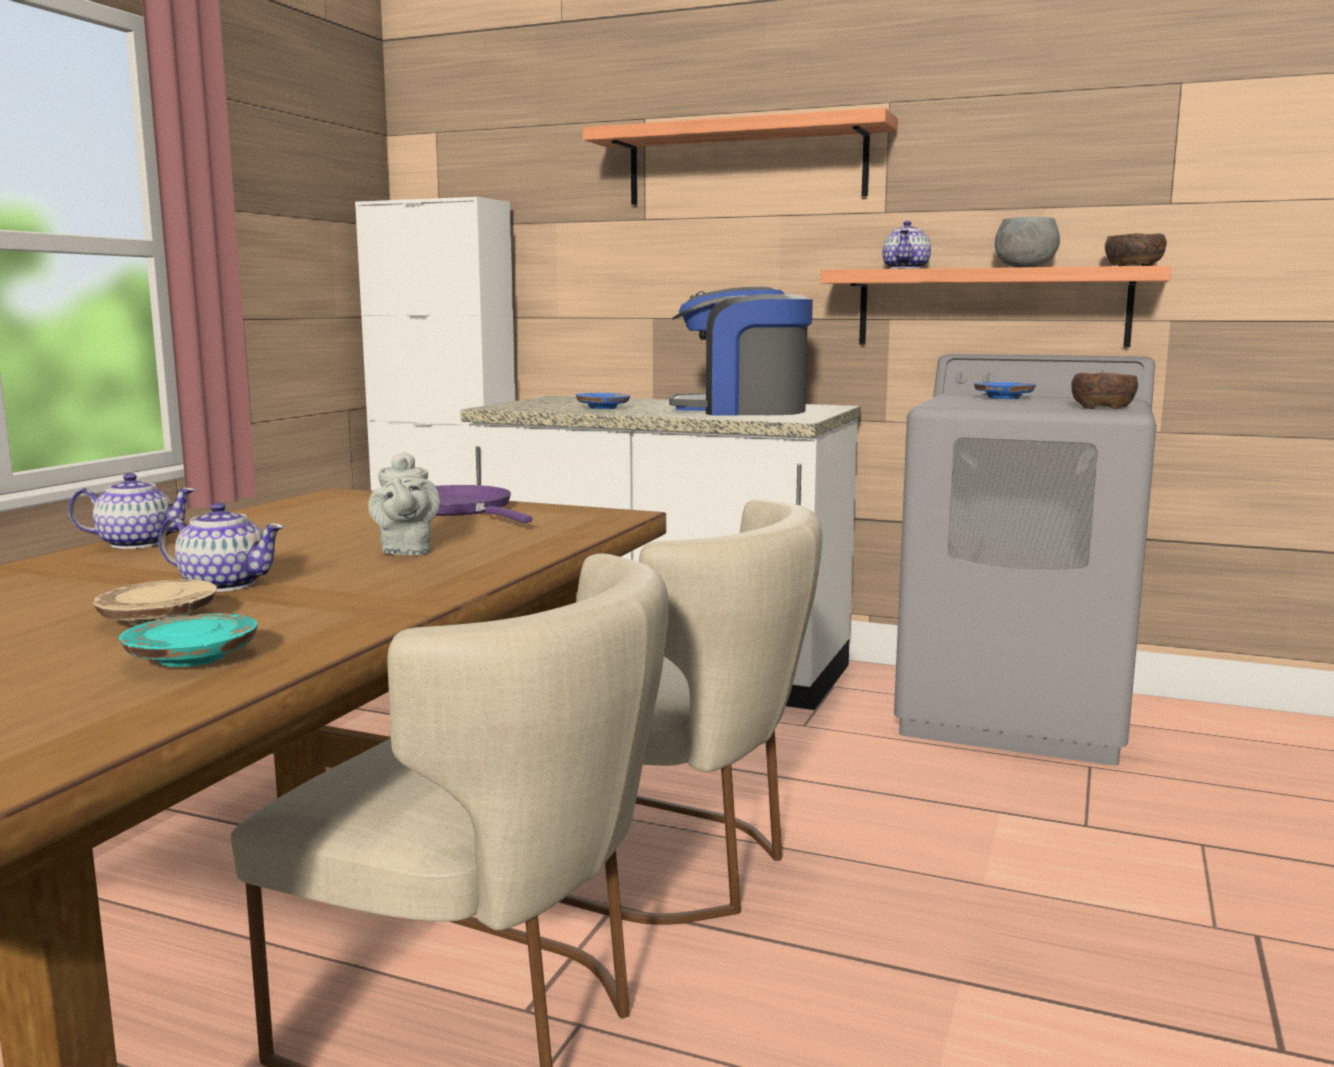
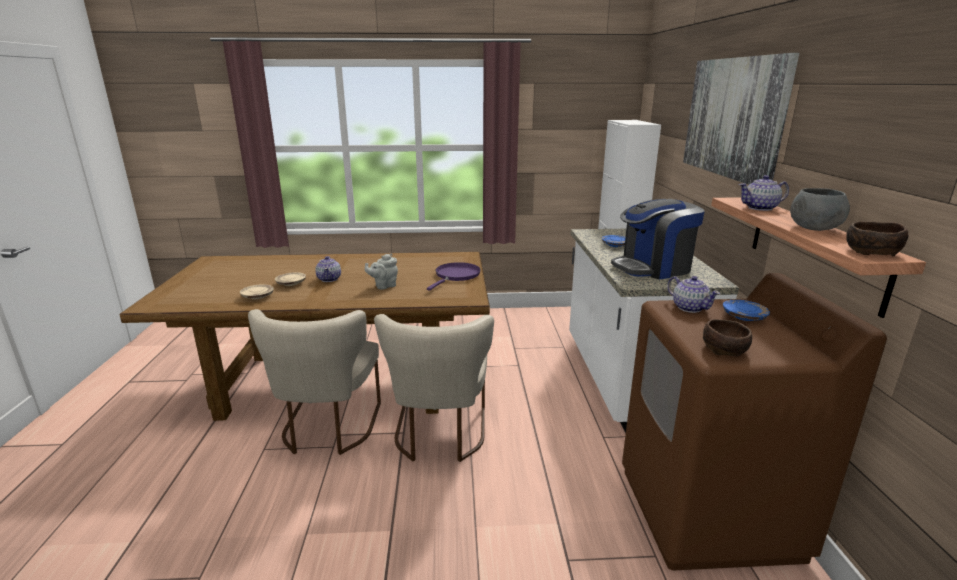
camera: 65 degrees right, 10 degrees up
(136, 543) = (371, 257): teapot -> teapot (689, 307)
(191, 658) = (257, 296): turquoise plate -> beige plate
(741, 410) = (653, 268): coffee machine -> coffee machine turned 90 degrees counterclockwise
(745, 164) = (733, 118): shelf -> picture
(1016, 714) = (708, 513): grey washing machine -> brown washing machine

